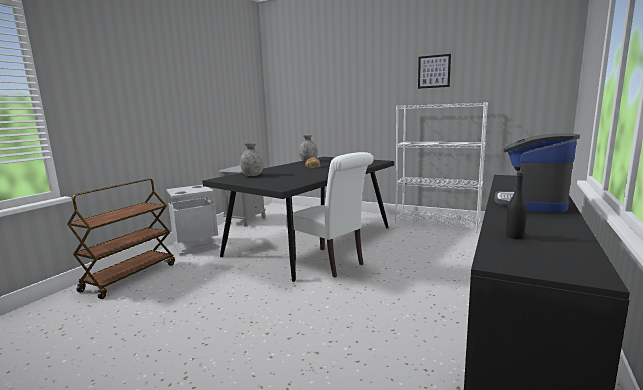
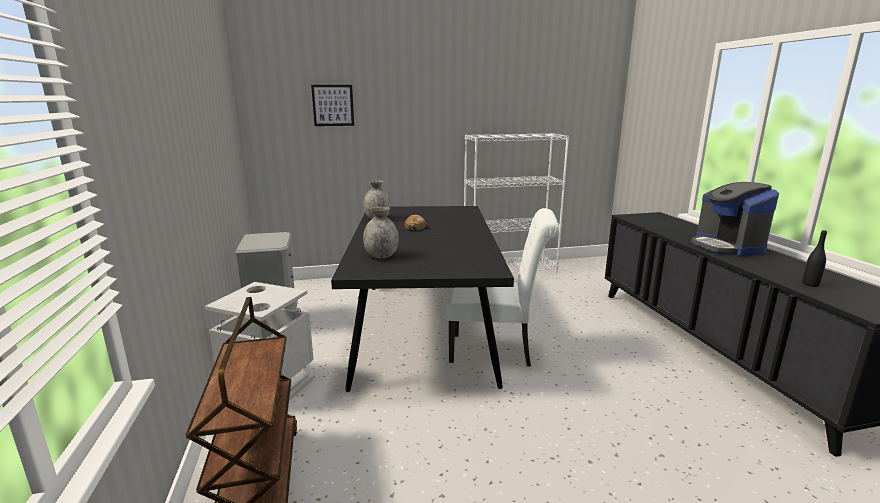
camera: 40 degrees left, 5 degrees up
(434, 71) = (496, 94): picture -> picture (333, 105)

